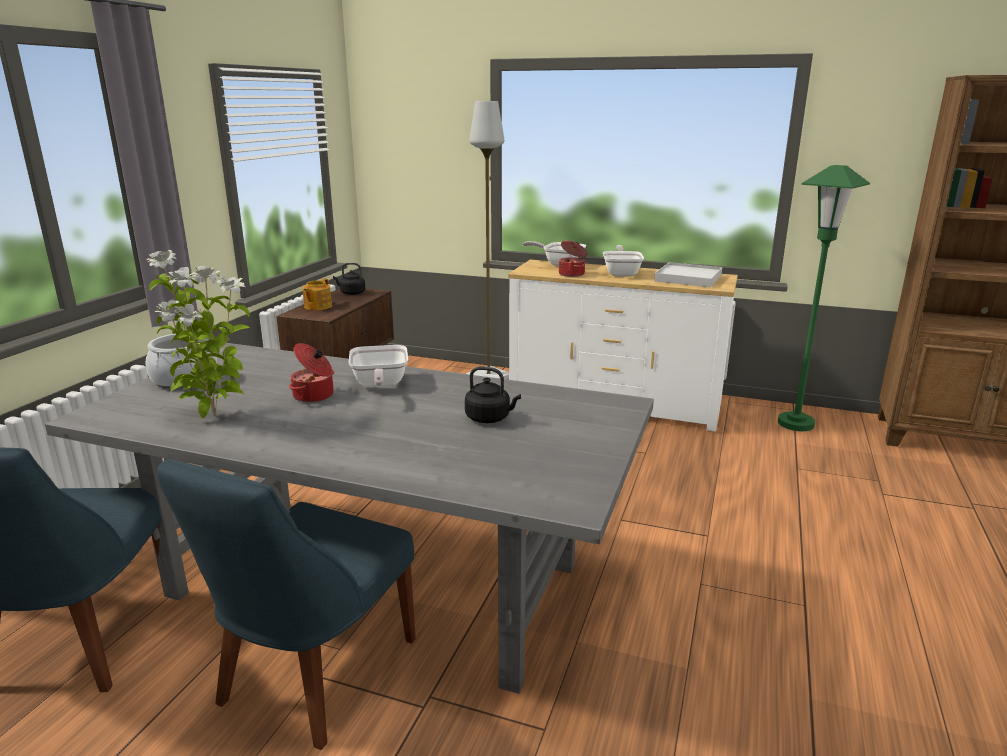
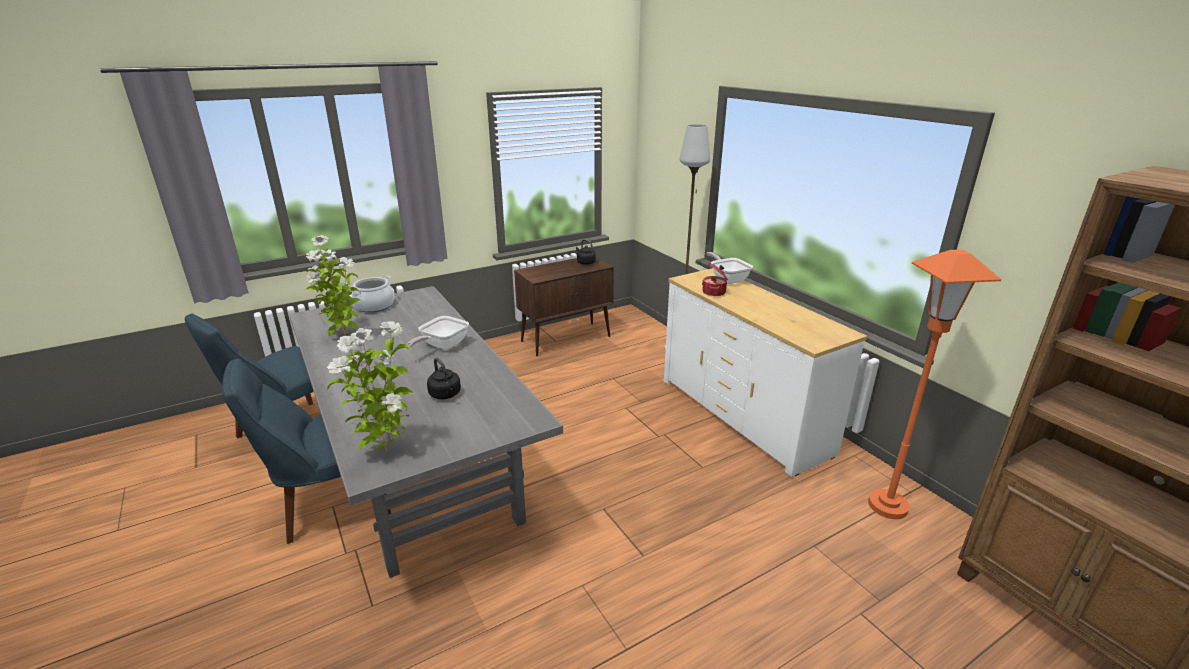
camera: 40 degrees right, 5 degrees up
(314, 396) = (402, 341): cooking pot -> none
(317, 306) = (547, 268): teapot -> none
(543, 481) = (386, 450): none -> potted plant
(621, 273) = (758, 302): frying pan -> none
(688, 278) = (806, 325): white tray -> none
(796, 424) = (888, 506): green floor lamp -> orange floor lamp

